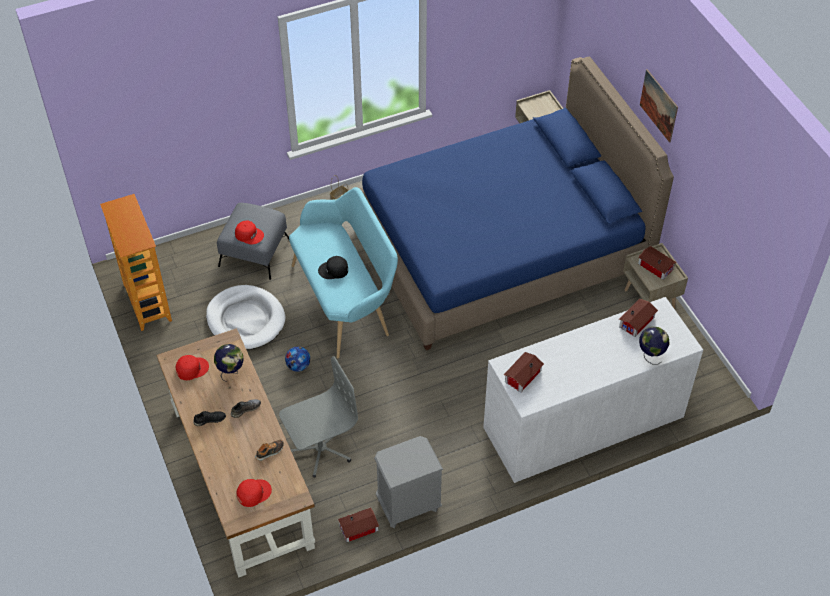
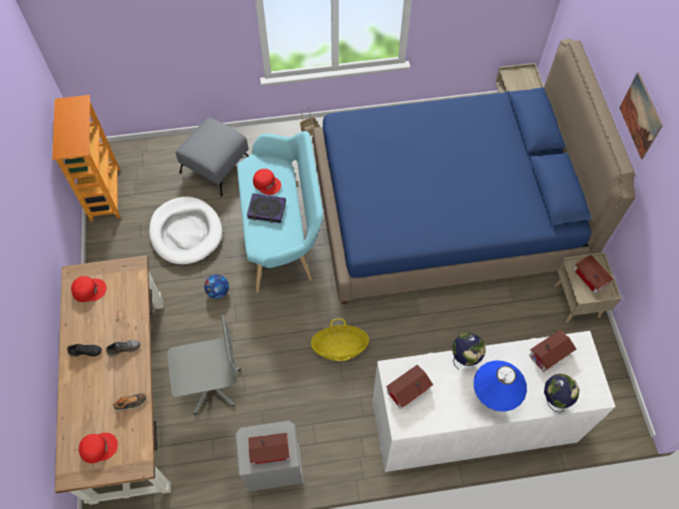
camera: 15 degrees right, 10 degrees up
(231, 372) = (124, 303): globe -> globe (465, 358)
(249, 234) = (205, 152): red cap -> red cap (267, 183)
(333, 270) = (266, 210): black cap -> book
(360, 529) = (220, 482): toy house -> toy house (271, 452)
(436, 388) = (339, 347): none -> basket
(597, 366) = (492, 398): none -> blue table lamp

